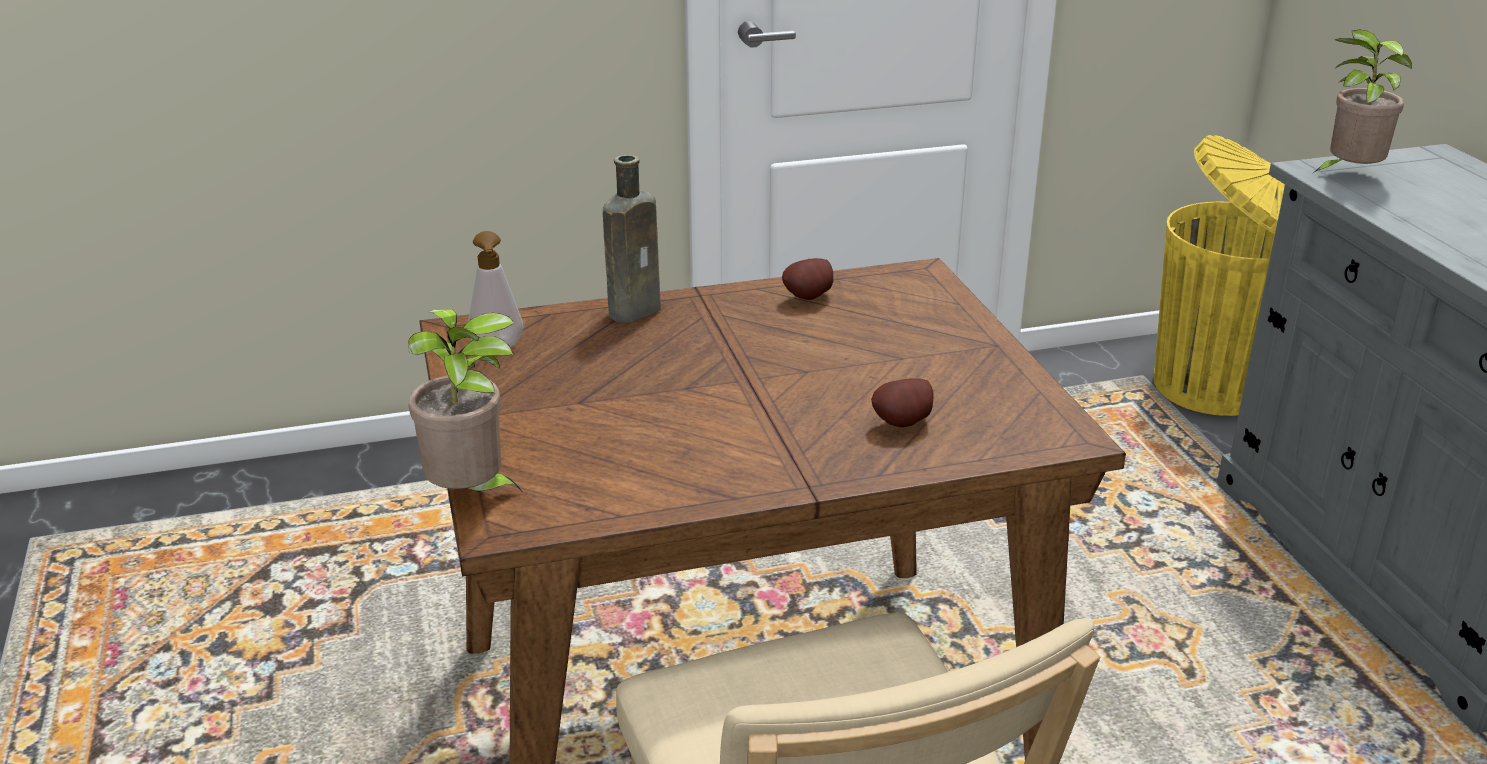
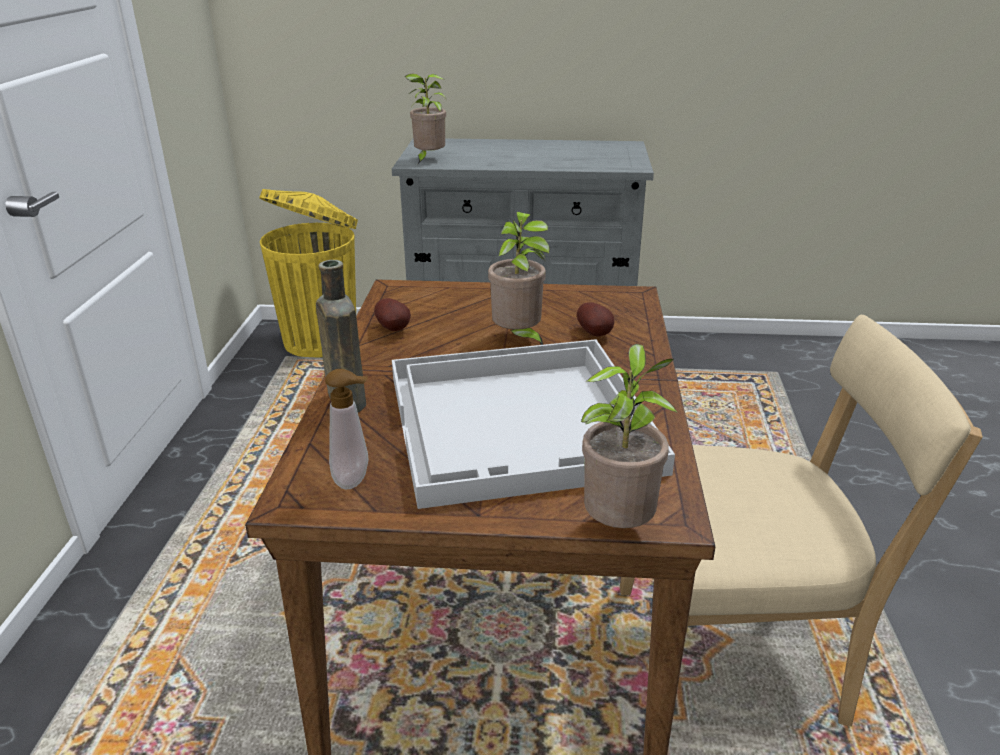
camera: 70 degrees left, 0 degrees up
(643, 411) = (522, 423): none -> white tray
(846, 374) = (518, 339): none -> potted plant

